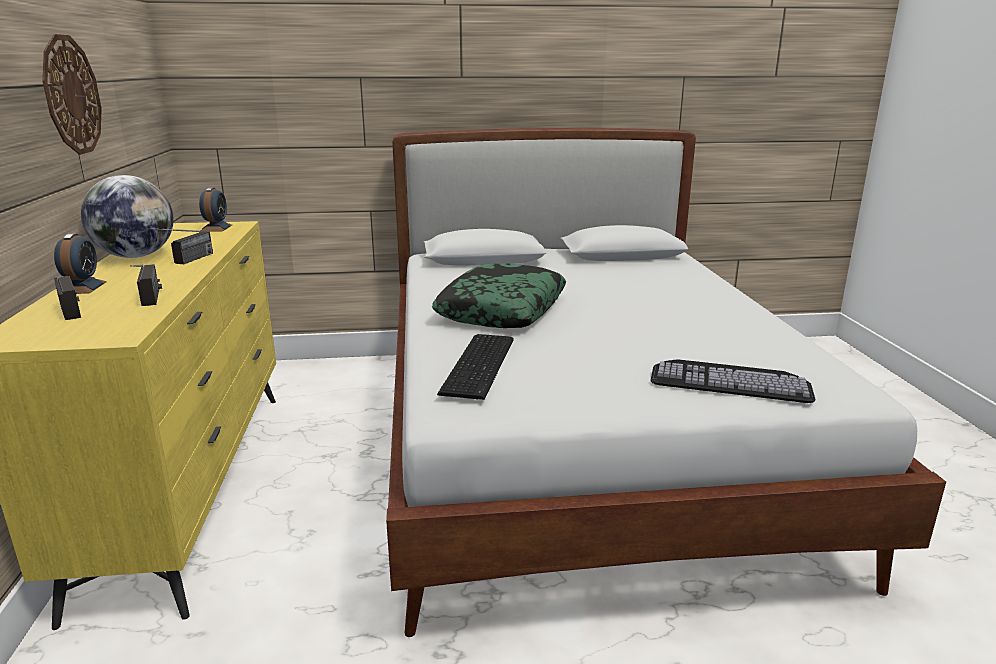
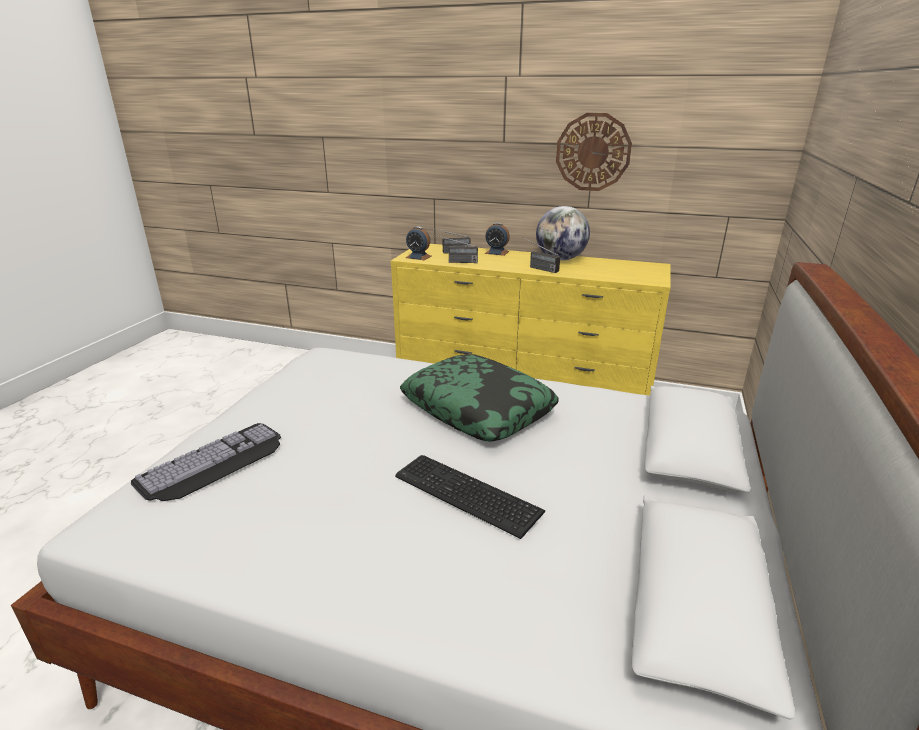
camera: 115 degrees right, 5 degrees up
(216, 228) = (642, 275): alarm clock -> alarm clock (418, 257)
(481, 364) = (363, 369): keyboard -> keyboard (466, 496)

